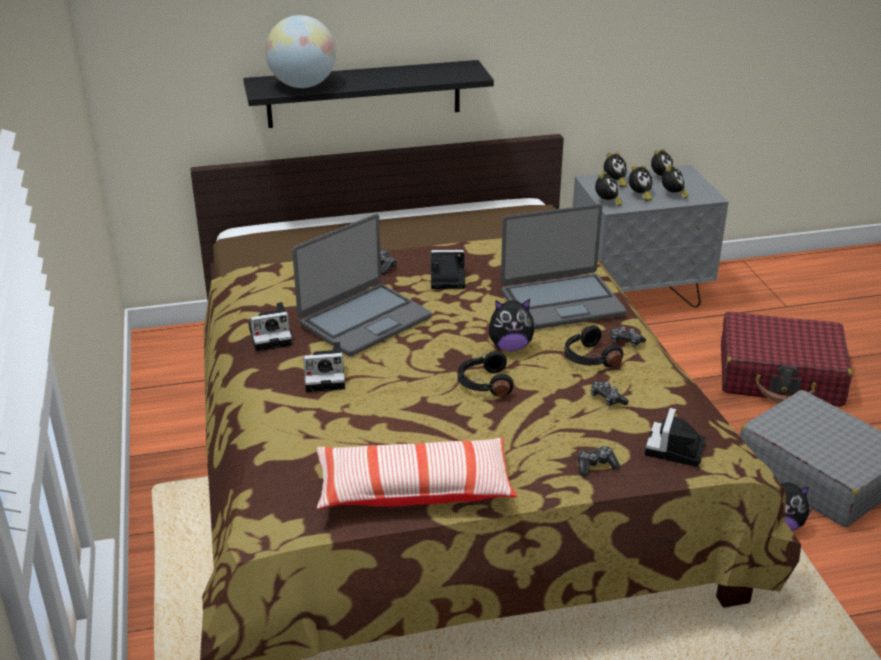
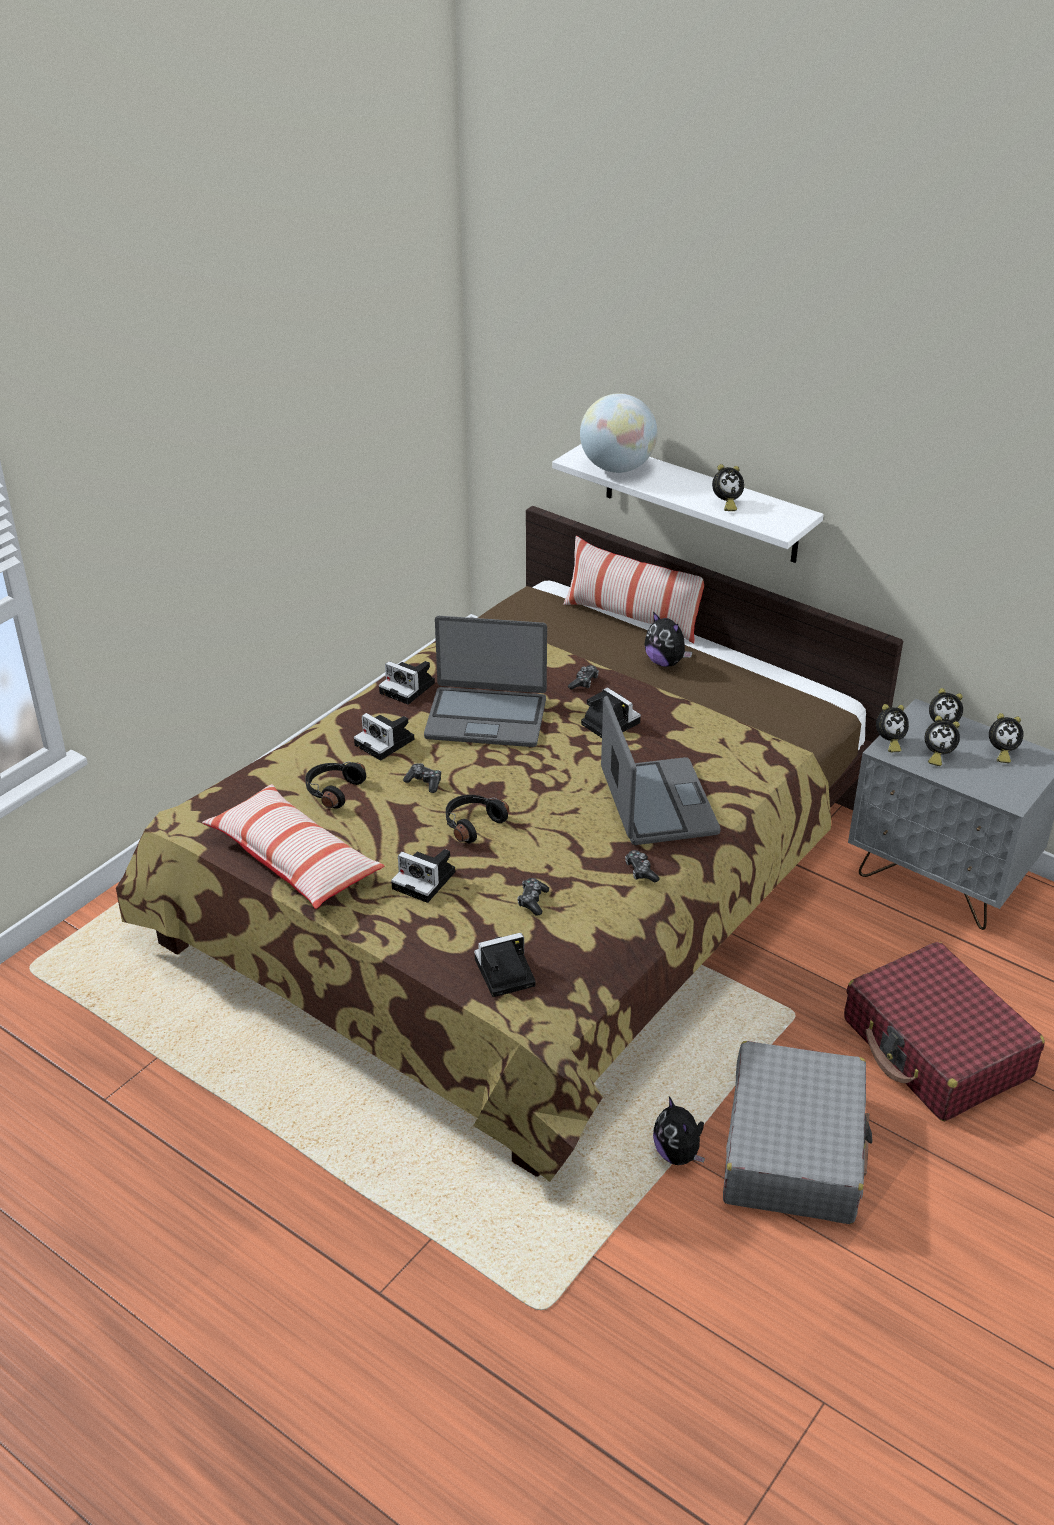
camera: 50 degrees right, 5 degrees up
(332, 220) = (632, 618): none -> pillow
(364, 94) = (700, 501): black shelf -> white shelf
(510, 346) = (545, 810): plush toy -> plush toy (665, 662)
(526, 434) = (426, 880): none -> camera
(561, 302) = (657, 803): laptop -> laptop turned 135 degrees counterclockwise
(589, 358) = (584, 862): black headphones -> black headphones (332, 790)
(595, 466) = (427, 938): game controller -> game controller (424, 782)
(673, 195) = (973, 775): alarm clock -> alarm clock (725, 504)

